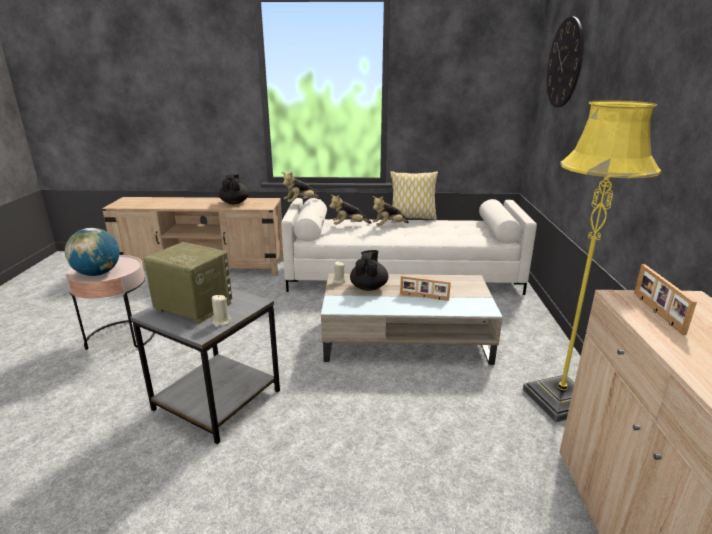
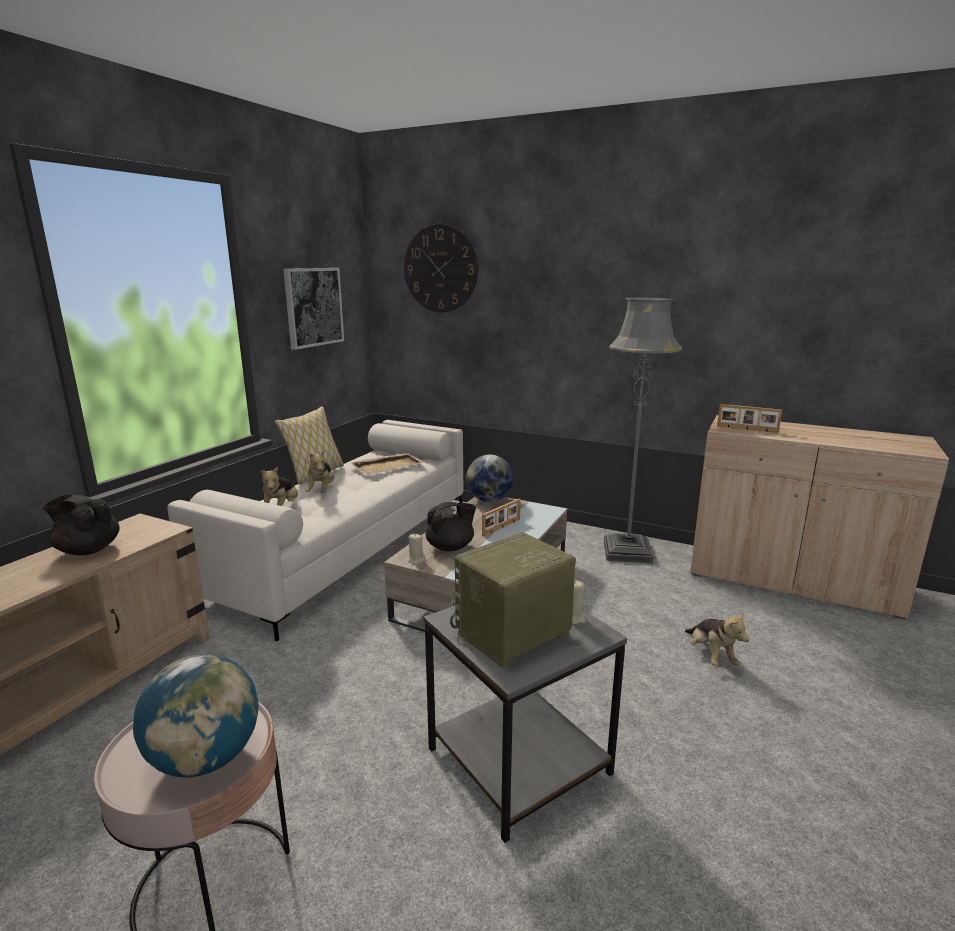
camera: 65 degrees left, 5 degrees down
(300, 203) = (211, 502): plush toy -> plush toy (711, 655)
(369, 287) = (451, 547): black teapot -> black teapot turned 120 degrees clockwise
(456, 230) = (388, 466): none -> beige tray
(458, 93) = (313, 307): none -> picture
(469, 281) = (489, 500): none -> globe
(559, 400) = (627, 552): yellow floor lamp -> grey floor lamp

